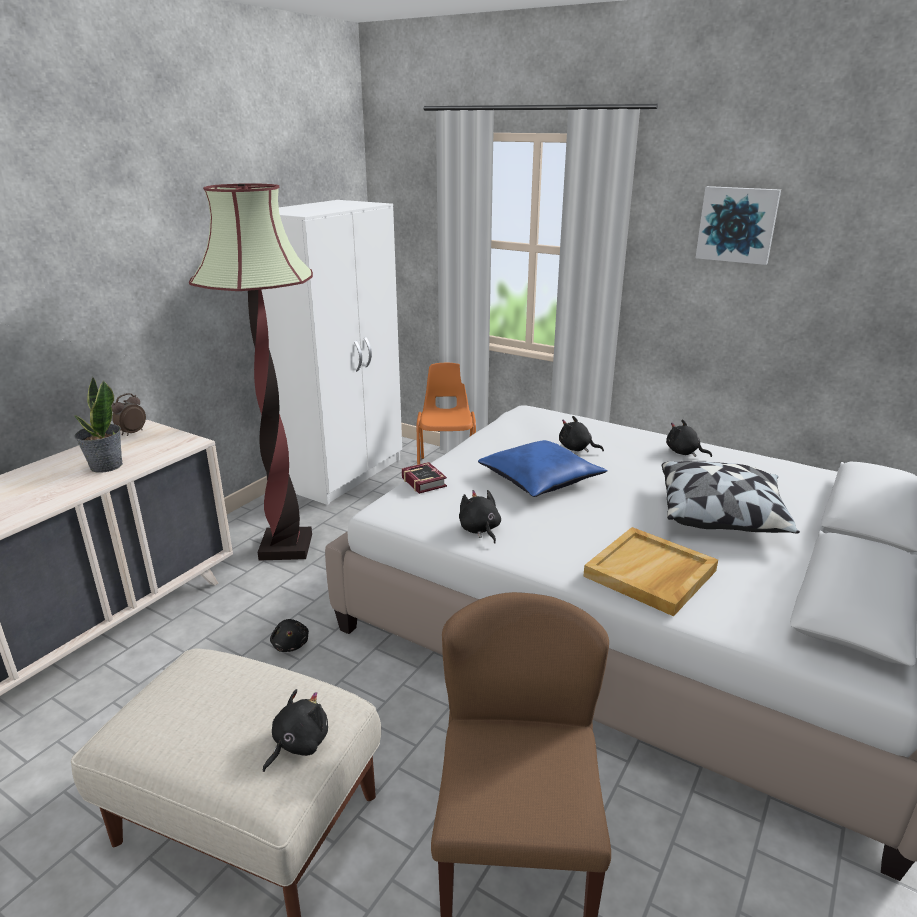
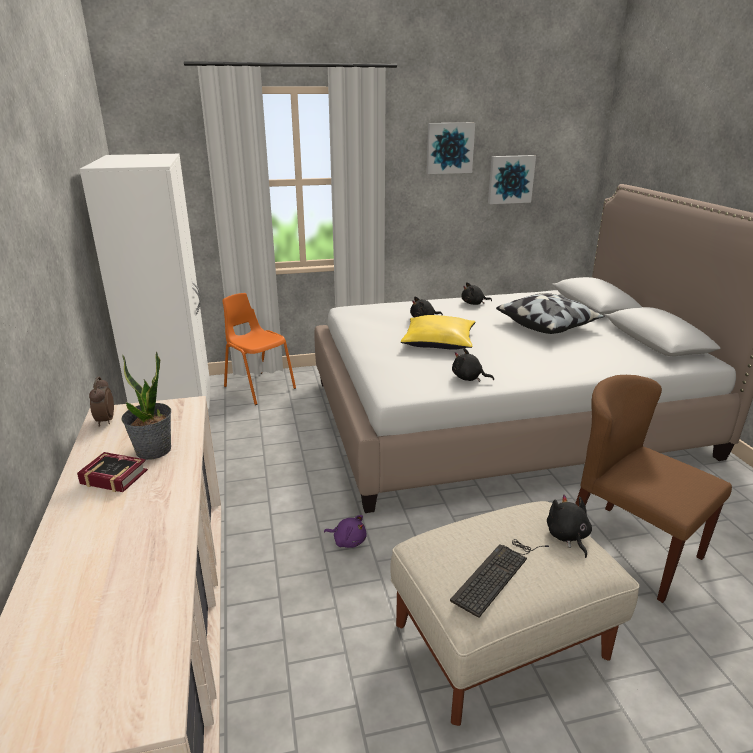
camera: 45 degrees left, 0 degrees up
(184, 722) = (498, 573): none -> keyboard
(286, 547) = (226, 489): floor lamp -> none
(290, 644) = (348, 541): black plush toy -> purple plush toy
(424, 481) = (381, 368): book -> book (113, 476)
(540, 479) = (439, 341): blue pillow -> yellow pillow
(650, 574) = (578, 362): beige tray -> none
(839, 283) = (510, 179): none -> picture

